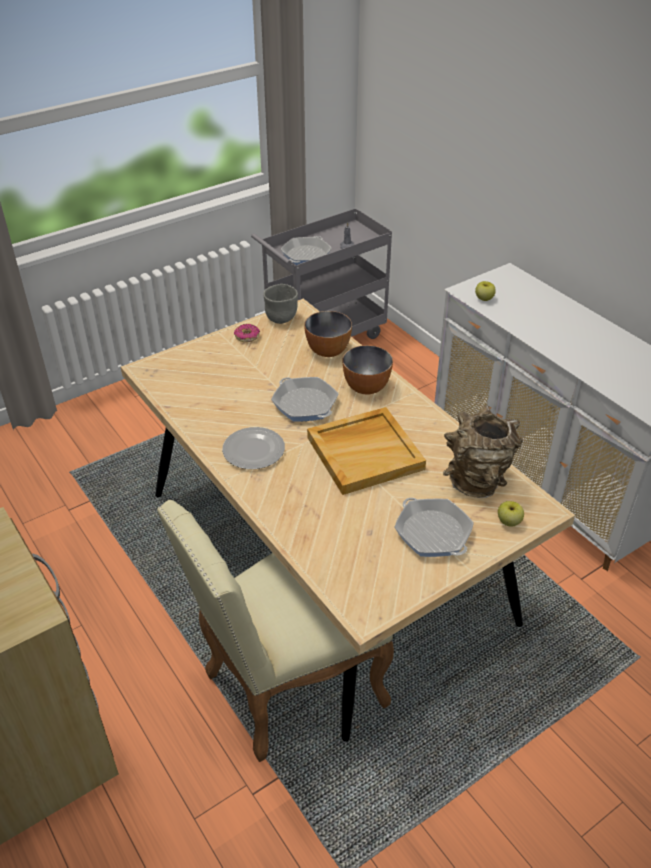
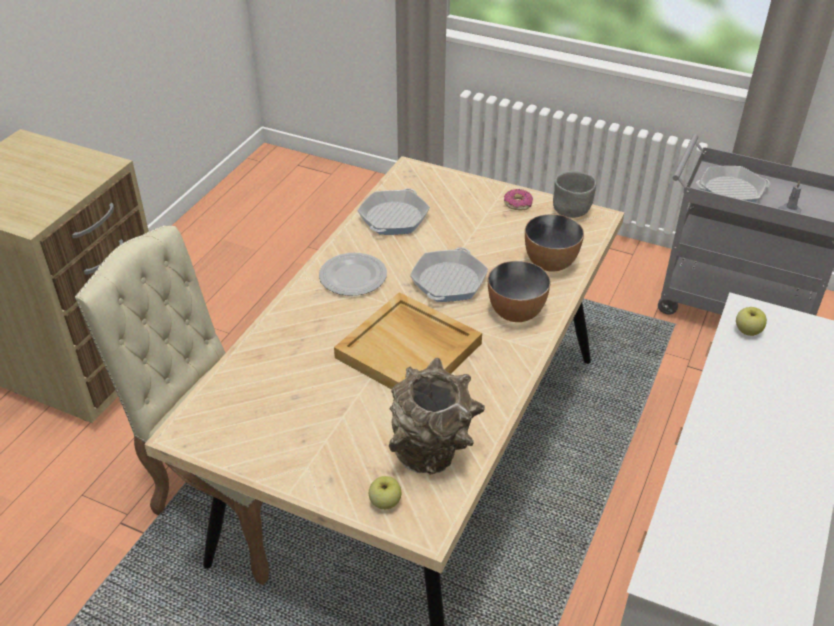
camera: 60 degrees right, 0 degrees up
(433, 533) = (325, 444): frying pan -> frying pan (393, 218)

